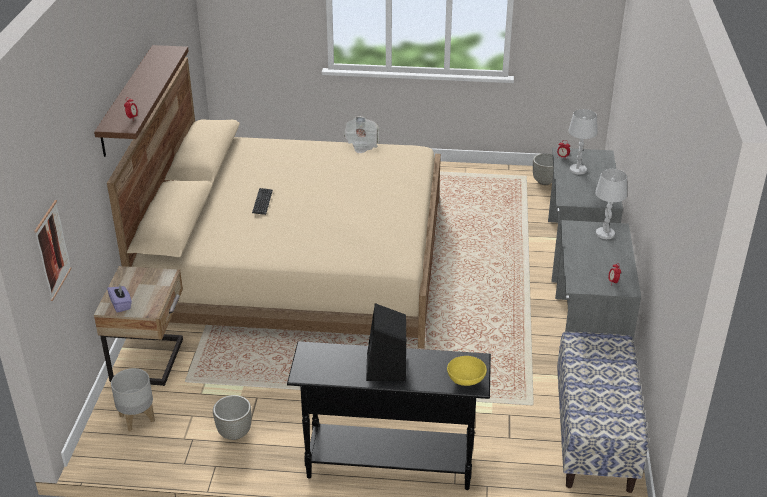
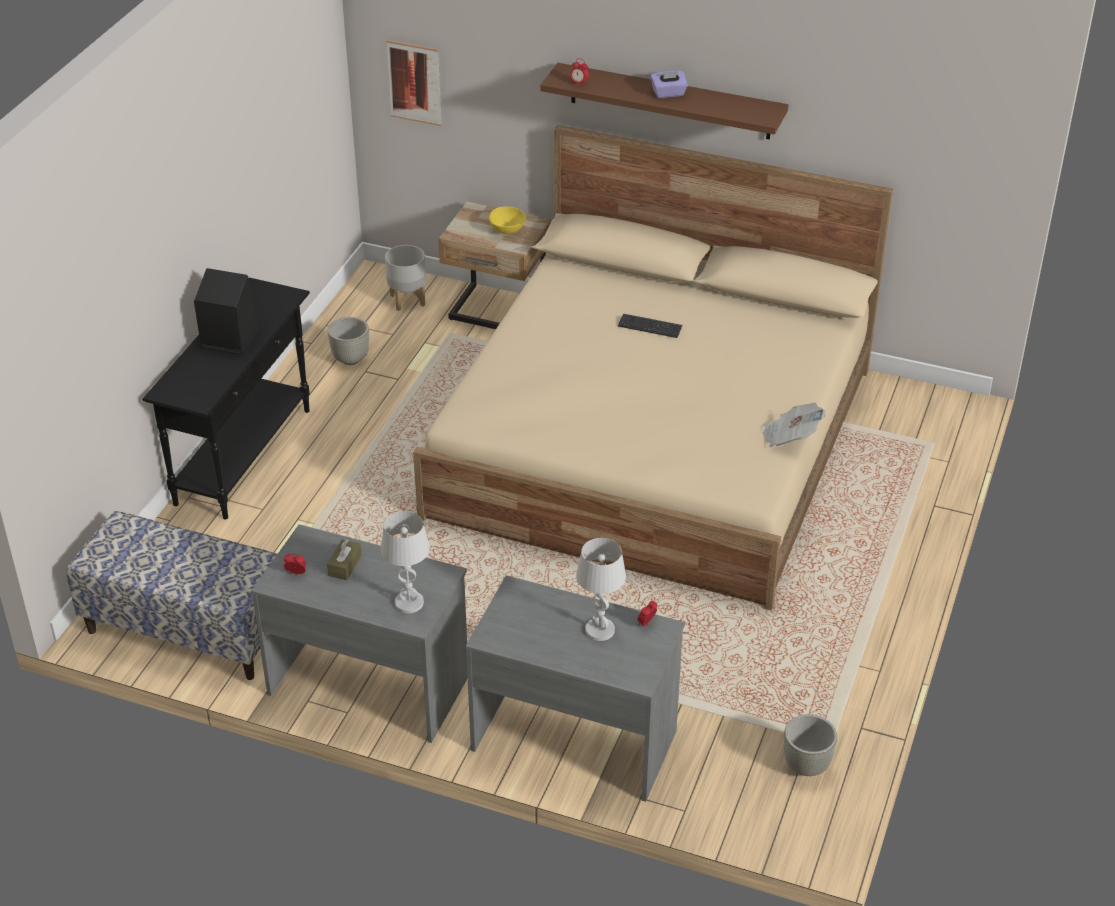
camera: 105 degrees right, 5 degrees up
(121, 305) = (475, 217): purple tissue box -> purple tissue box (668, 93)
(466, 380) = (175, 387): yellow bowl -> yellow bowl (507, 230)
(591, 264) = (345, 565): none -> brown tissue box

